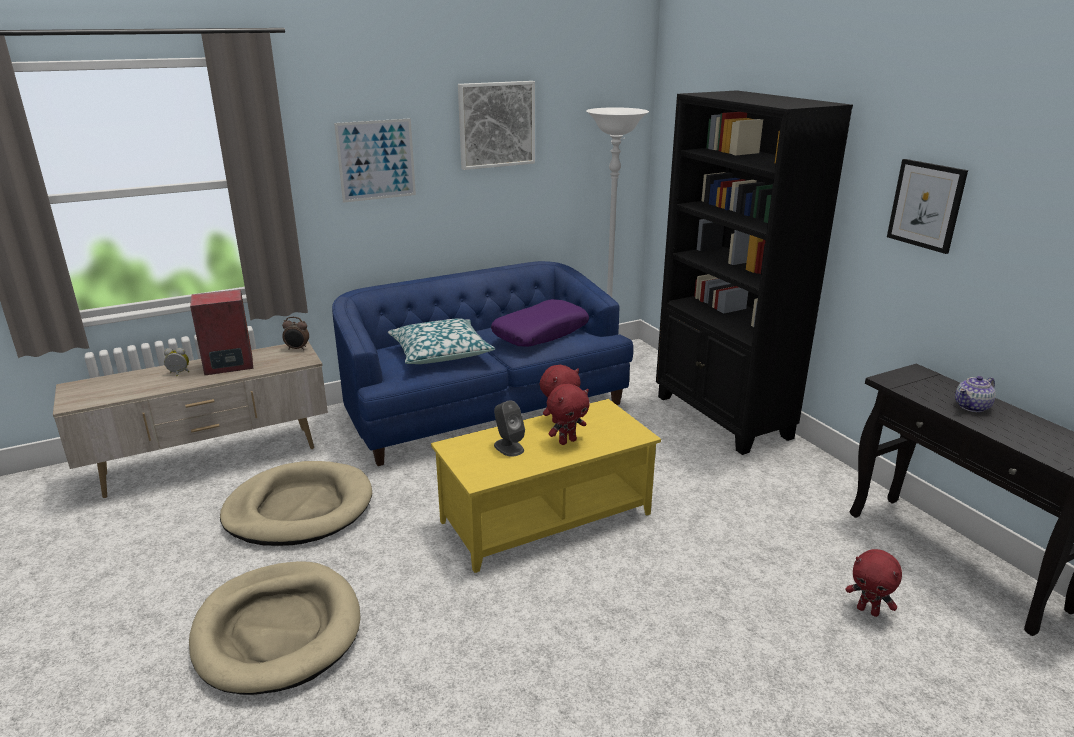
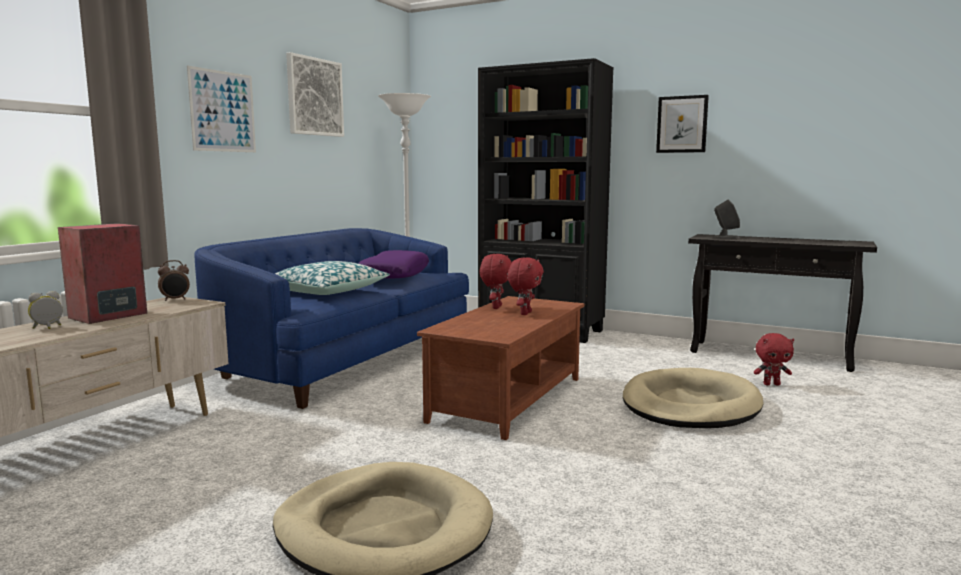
camera: 35 degrees left, 15 degrees down
(299, 509) = (261, 453): beige dog bed -> beige dog bed (690, 405)
(508, 447) = (487, 322): grey speaker -> grey speaker (726, 237)
(545, 517) = (506, 399): yellow coffee table -> brown coffee table
(972, 407) = (761, 239): teapot -> none

